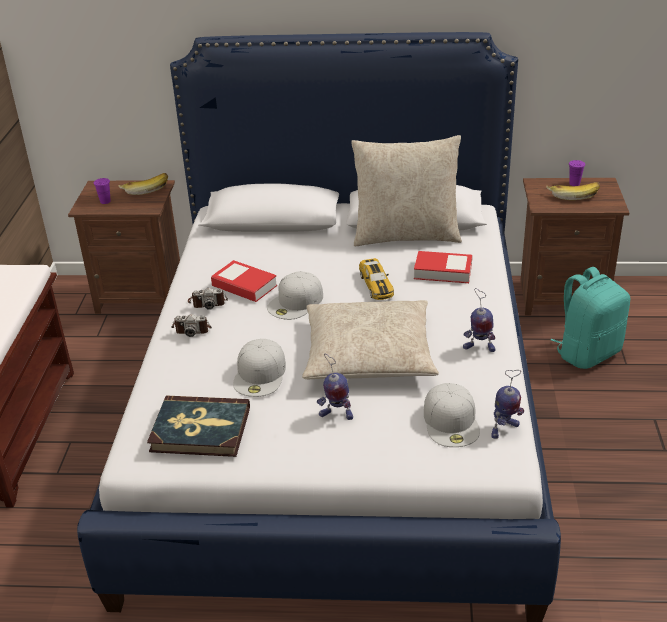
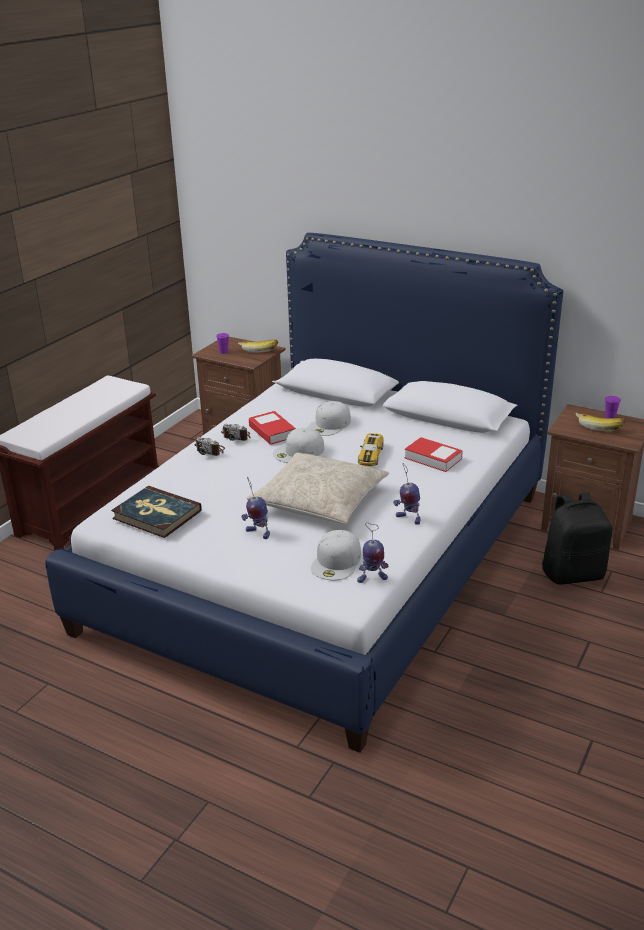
camera: 25 degrees right, 5 degrees down
(260, 374) = (228, 492): white cap -> white cap (329, 424)
(406, 235) = (429, 426): beige pillow -> none
(587, 353) = (572, 573): turquoise backpack -> black backpack

